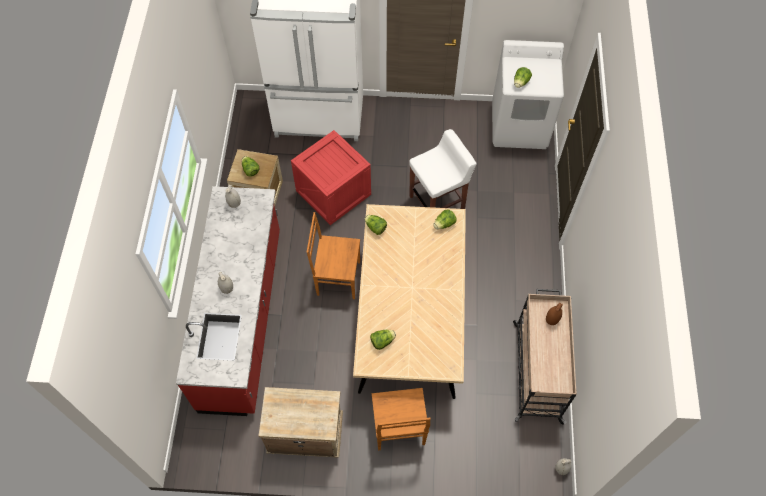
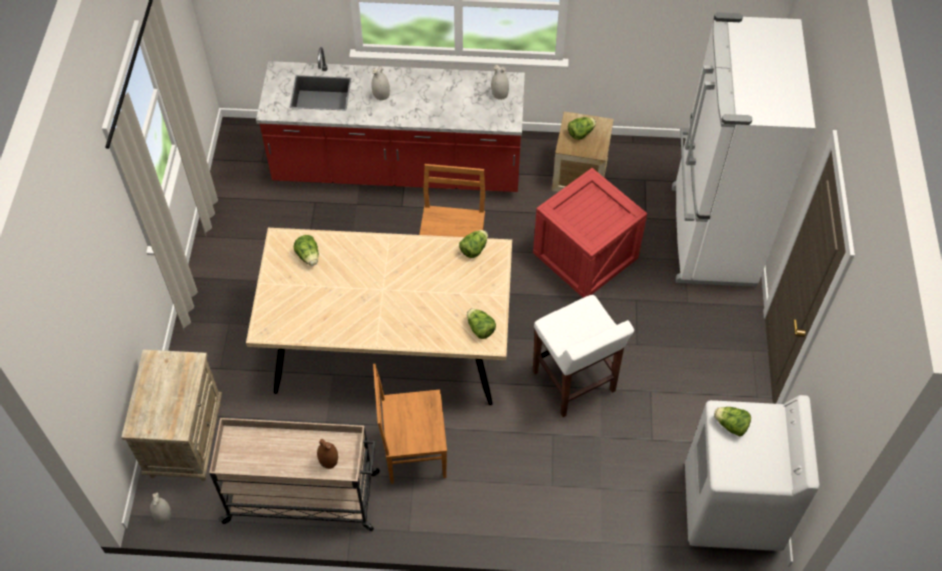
camera: 90 degrees right, 5 degrees down
(305, 435) = (245, 235): beige nightstand -> beige nightstand (185, 439)
(399, 429) = (241, 330): brown chair -> brown chair (413, 452)

